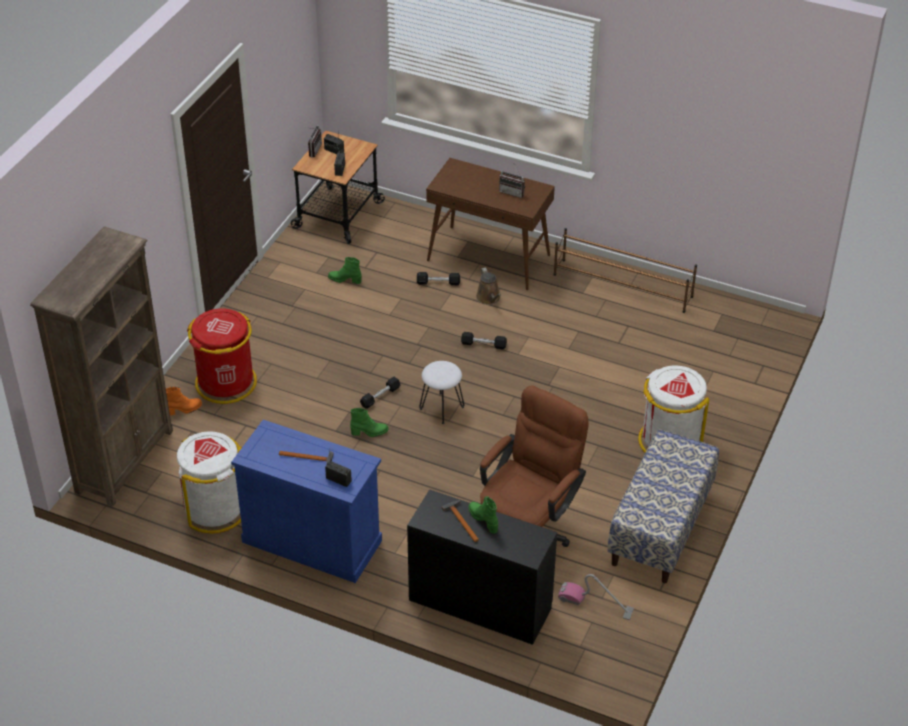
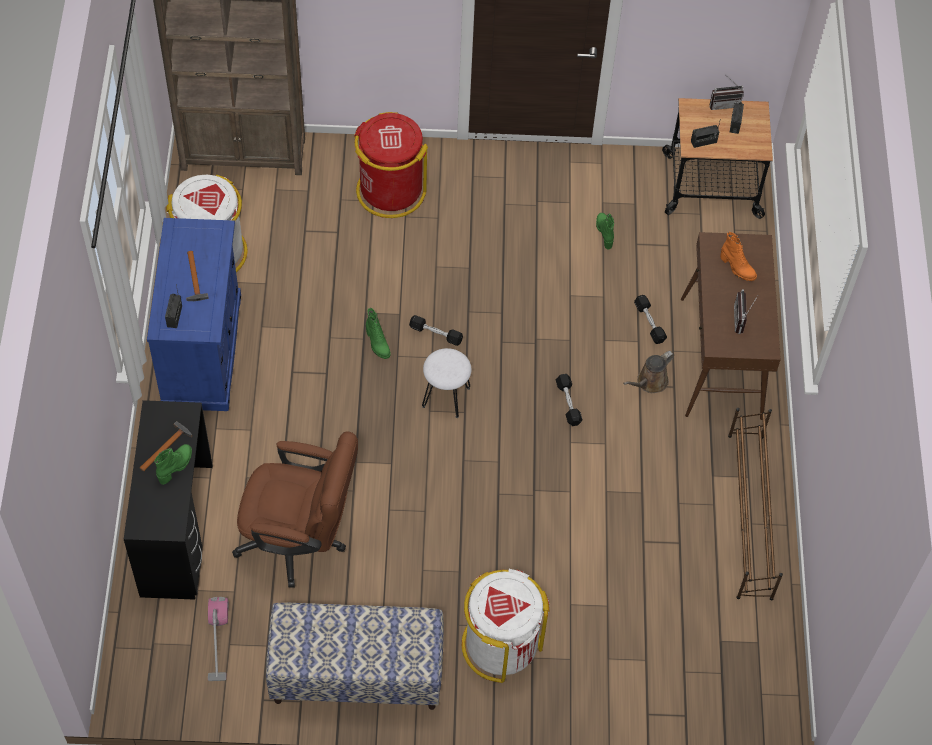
camera: 65 degrees right, 15 degrees up
(184, 409) = (335, 172): orange boot -> orange boot (737, 268)

